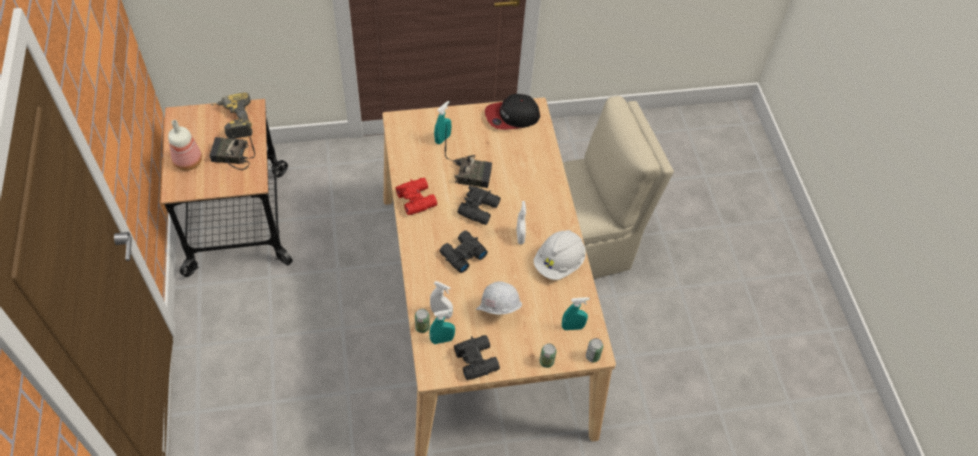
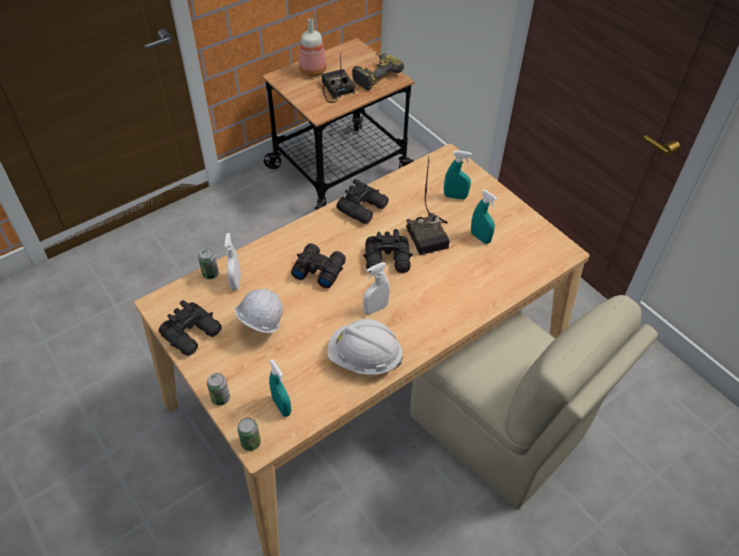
camera: 65 degrees right, 5 degrees down
(417, 199) = (364, 208): red binoculars -> black binoculars
(442, 340) = (203, 295): turquoise spray bottle -> turquoise spray bottle (480, 237)
(512, 116) = (535, 237): cap -> none

